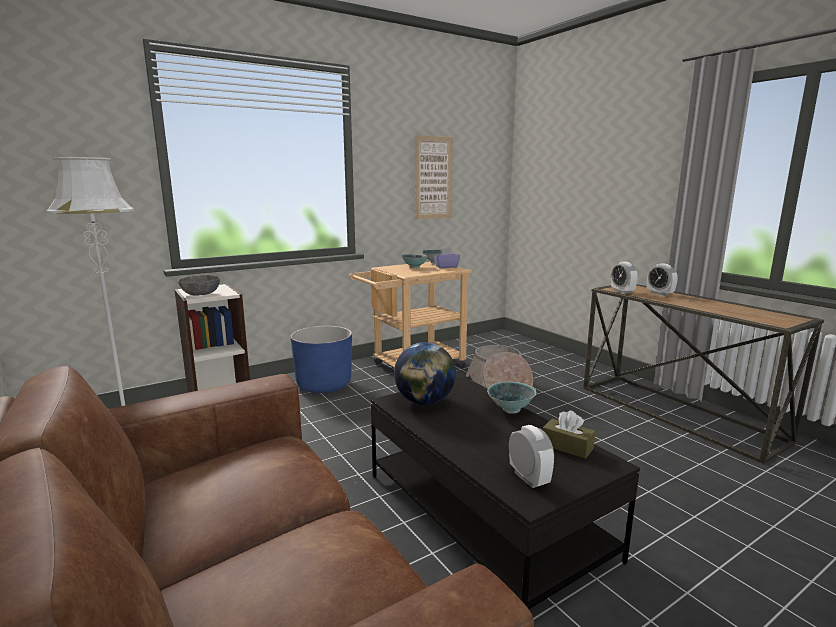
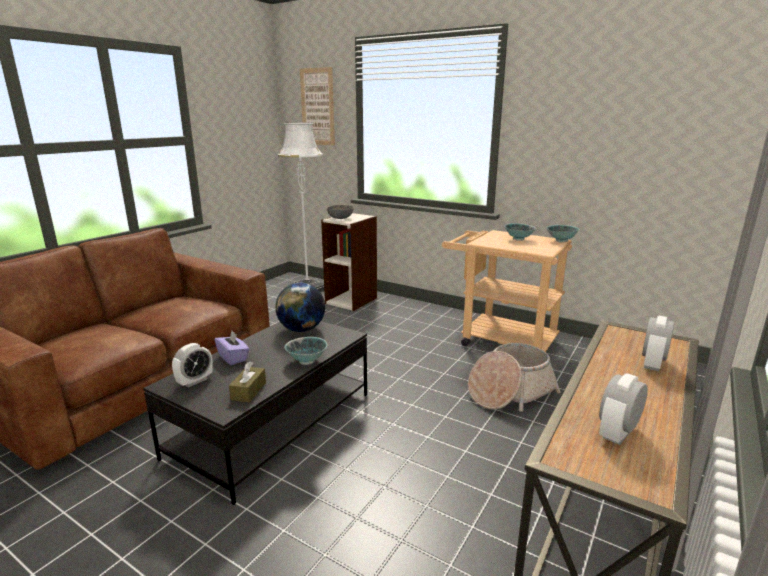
camera: 65 degrees right, 5 degrees up
(324, 384) = (419, 317): blue planter -> none
(433, 178) = (603, 141): picture -> picture (317, 107)
(446, 267) = (545, 247): purple tissue box -> purple tissue box (233, 358)
(622, 291) = (614, 338): alarm clock -> alarm clock (617, 433)

